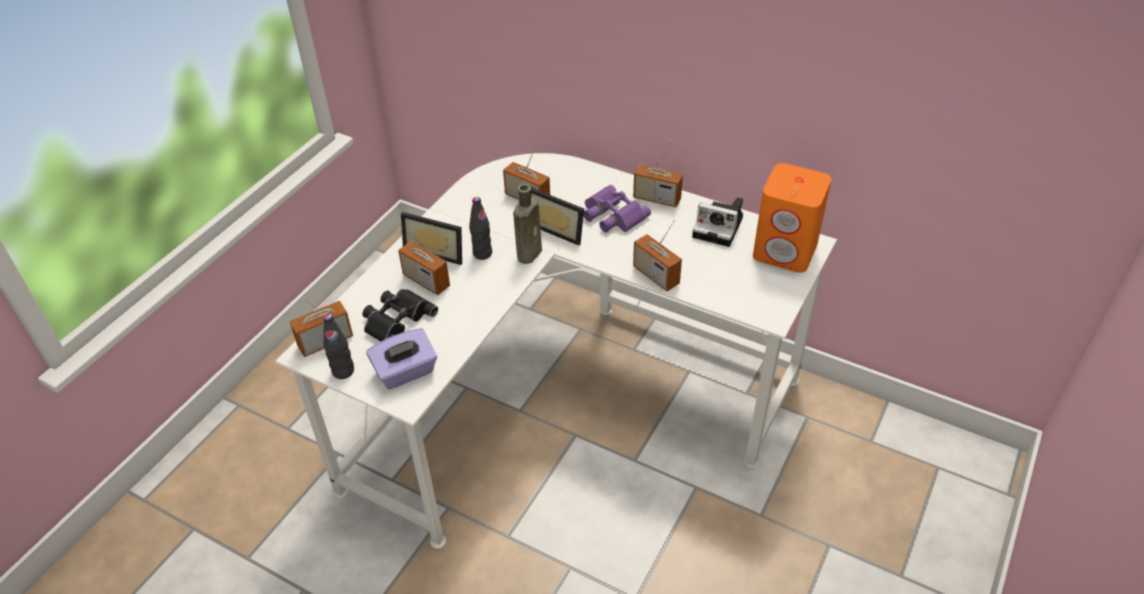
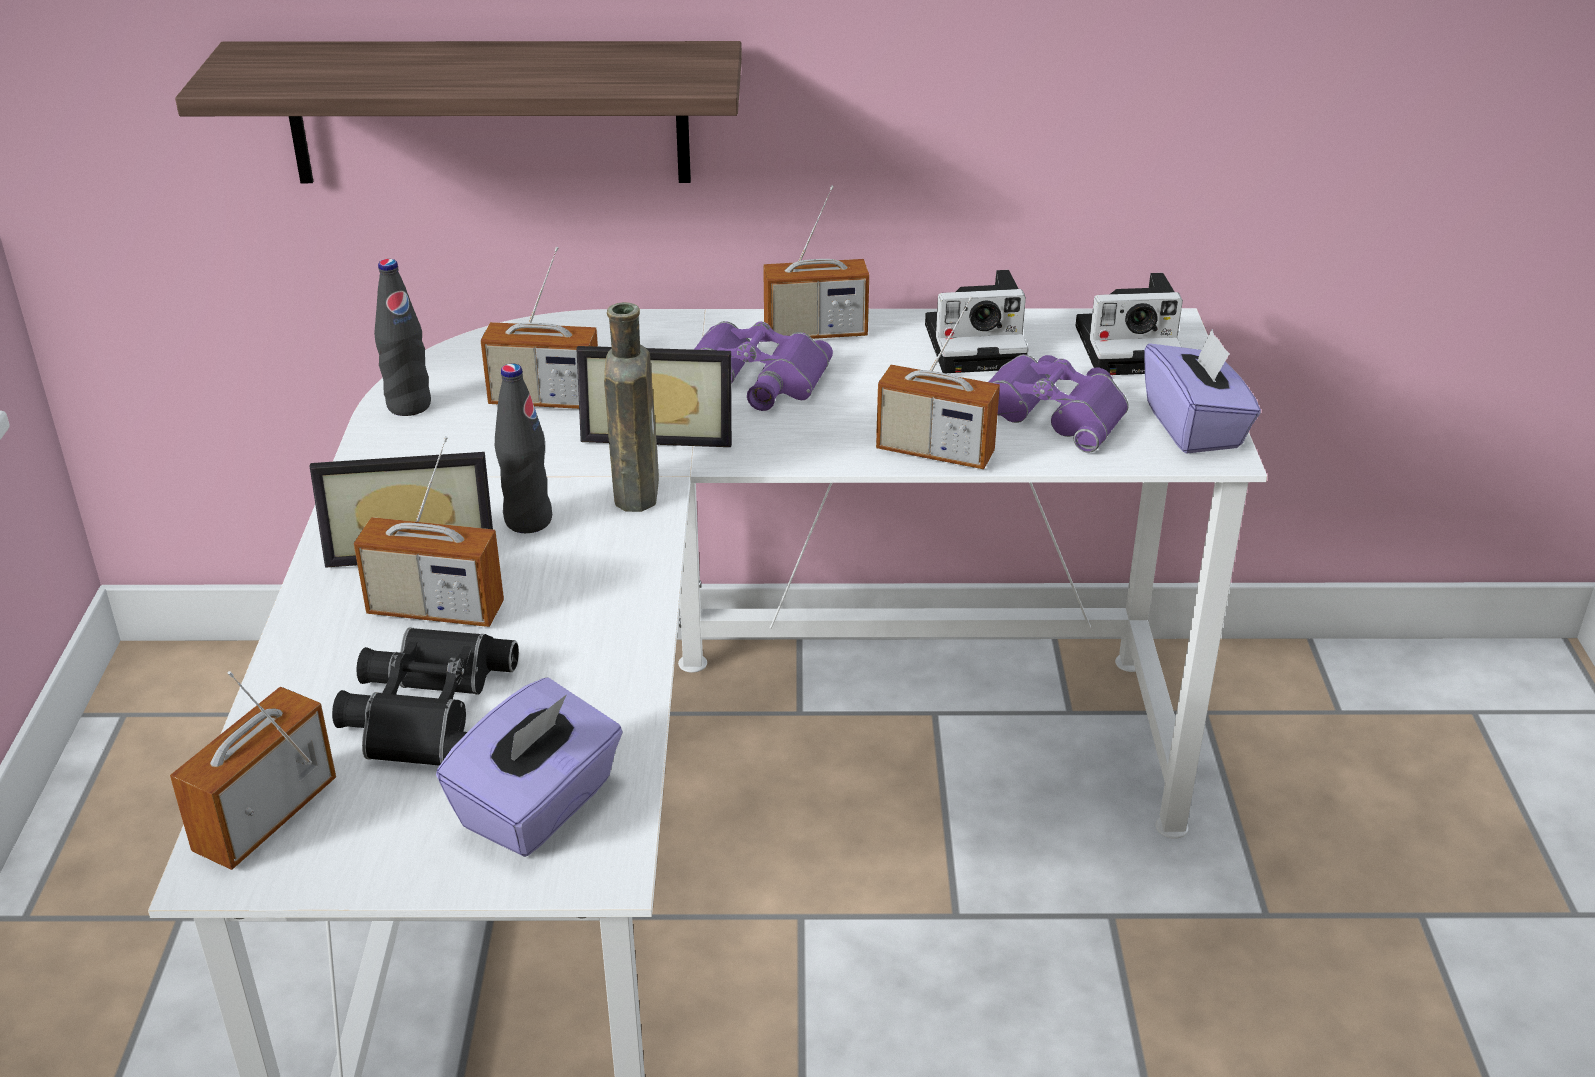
camera: 30 degrees left, 10 degrees down
(343, 371) = (368, 863): black bottle -> black bottle (409, 406)
(546, 68) = (488, 112): none -> shelf
(721, 273) = (1053, 412): none -> purple binoculars
(775, 302) = (1194, 427): none -> purple tissue box
(785, 251) = (1131, 347): orange speaker -> camera

